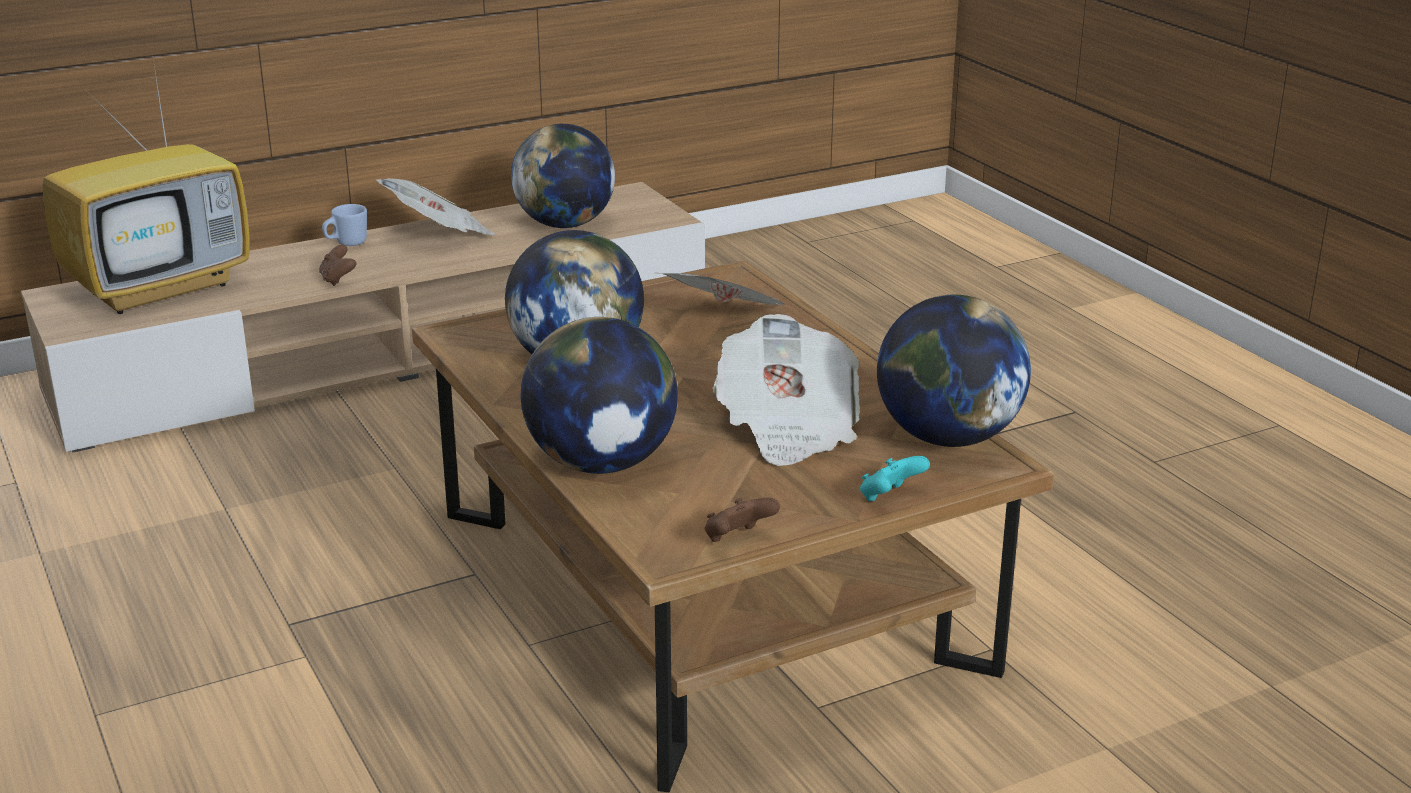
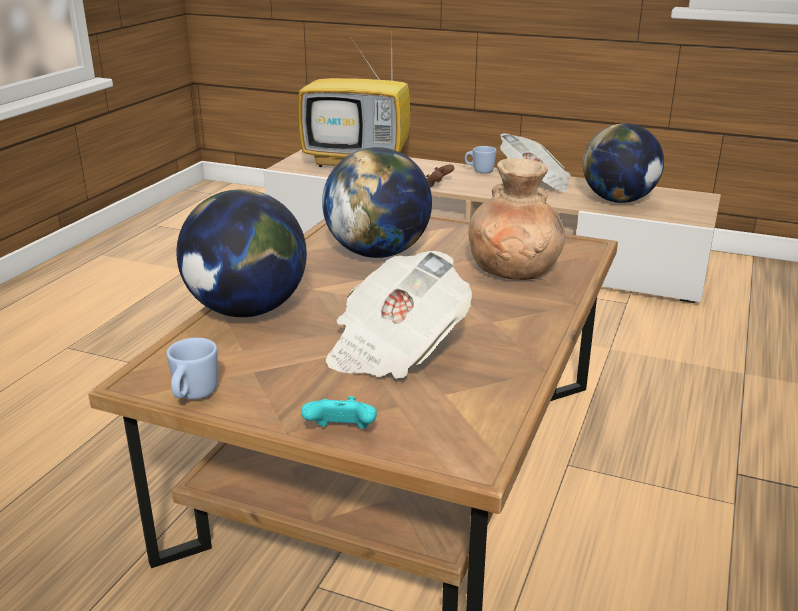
camera: 50 degrees right, 0 degrees up
(726, 324) = (514, 271): newspaper -> brown vase
(737, 539) = (193, 396): brown game controller -> blue mug
(947, 438) = (480, 418): globe -> none

